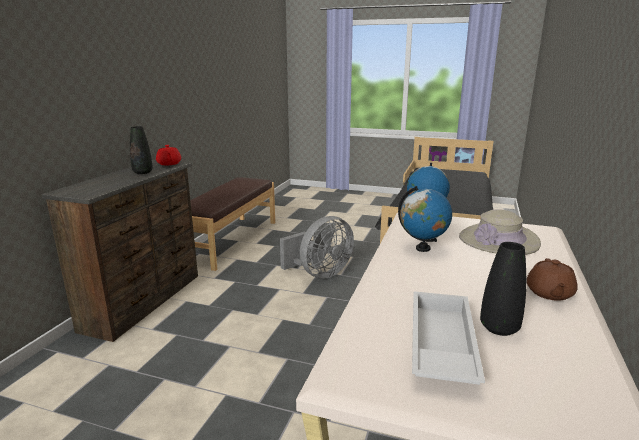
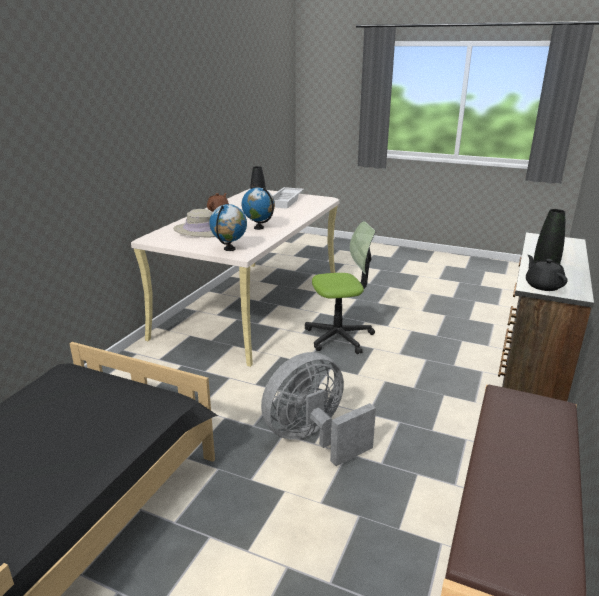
camera: 175 degrees left, 5 degrees up
(169, 164) = (543, 286): red teapot -> black teapot
(299, 367) = (339, 337): none -> office chair

